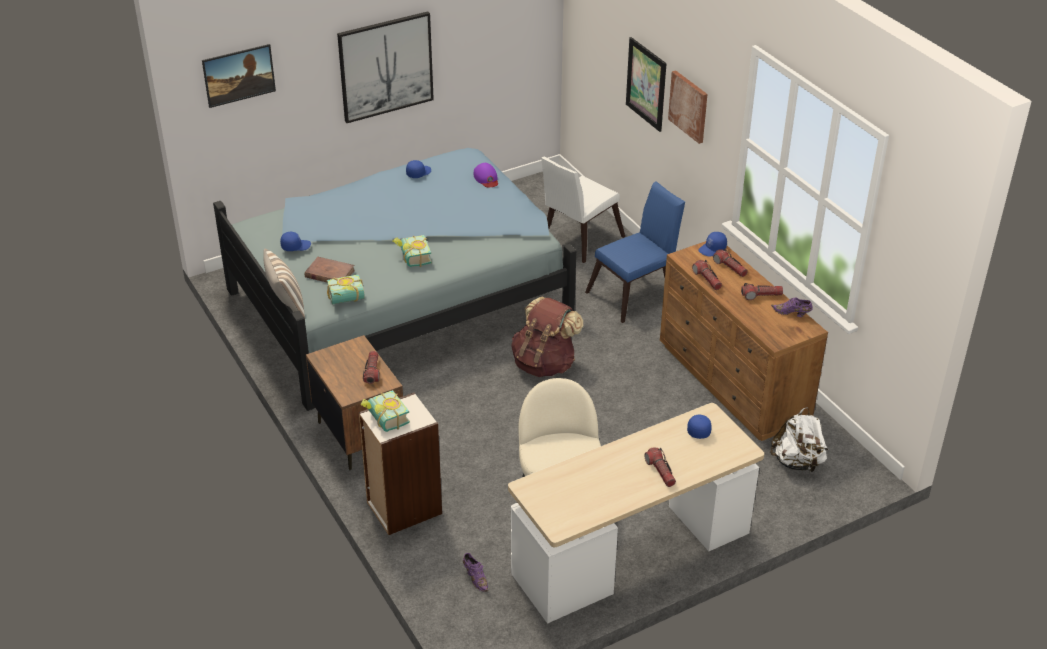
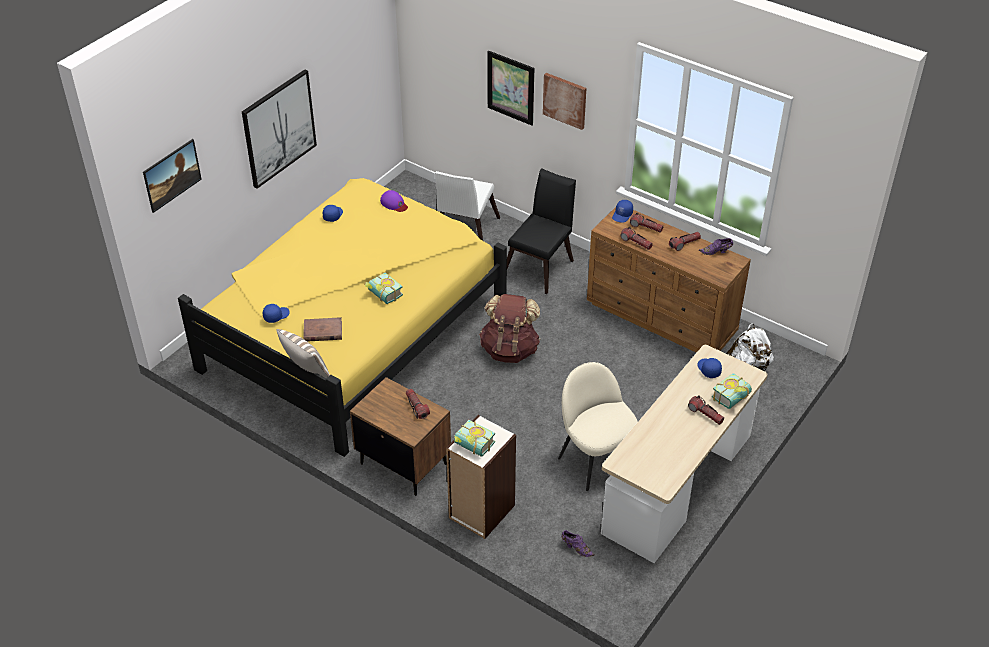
camera: 25 degrees left, 5 degrees up
(347, 299) = (354, 350): book -> book (733, 399)
(401, 295) = (352, 327): blue bed -> yellow bed
(635, 294) = (541, 266): blue chair -> black chair

